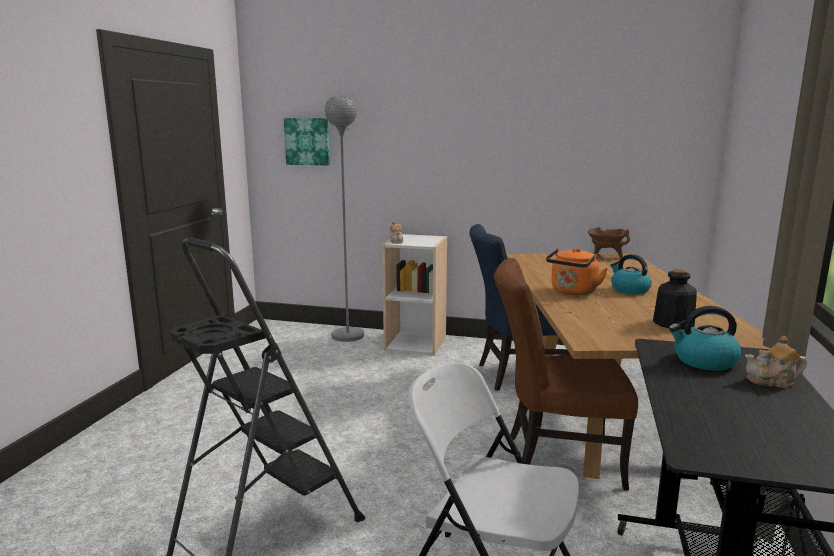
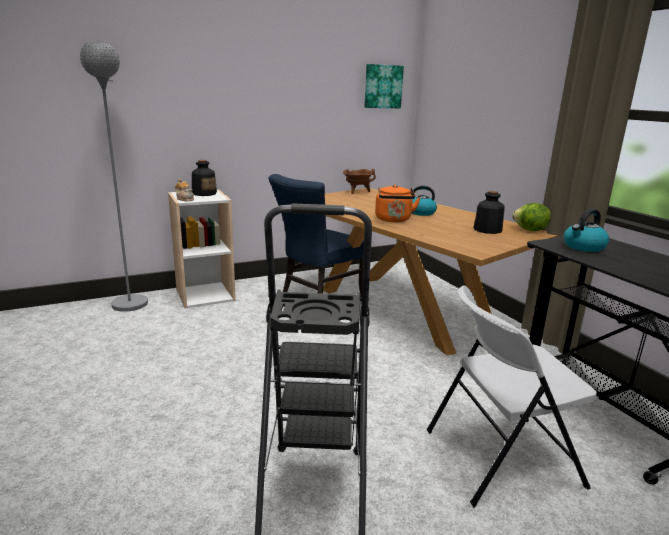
camera: 40 degrees left, 5 degrees up
(307, 141) = (43, 95): picture -> picture (382, 86)
(424, 238) = (204, 193): none -> bottle
(555, 459) = (418, 350): brown chair -> none
(741, 336) = (530, 230): none -> lettuce
(772, 381) = (629, 250): teapot -> none

